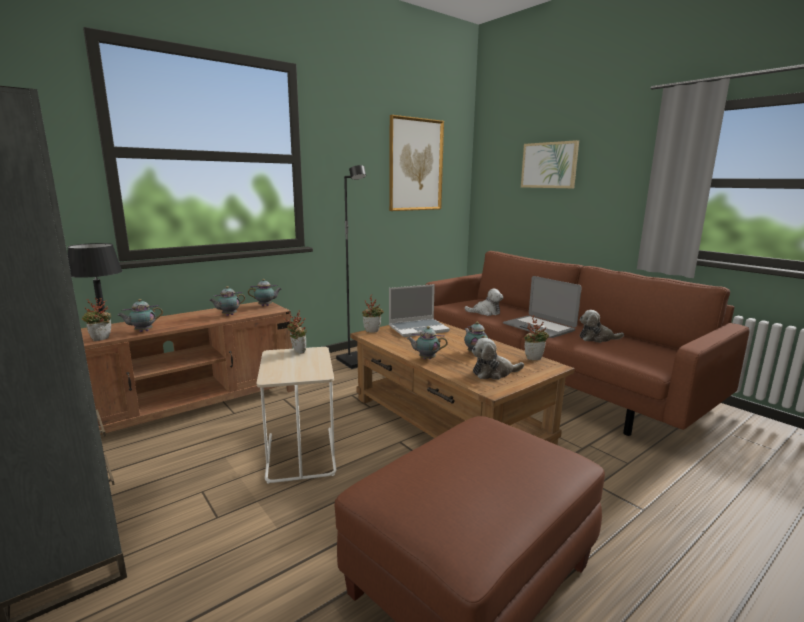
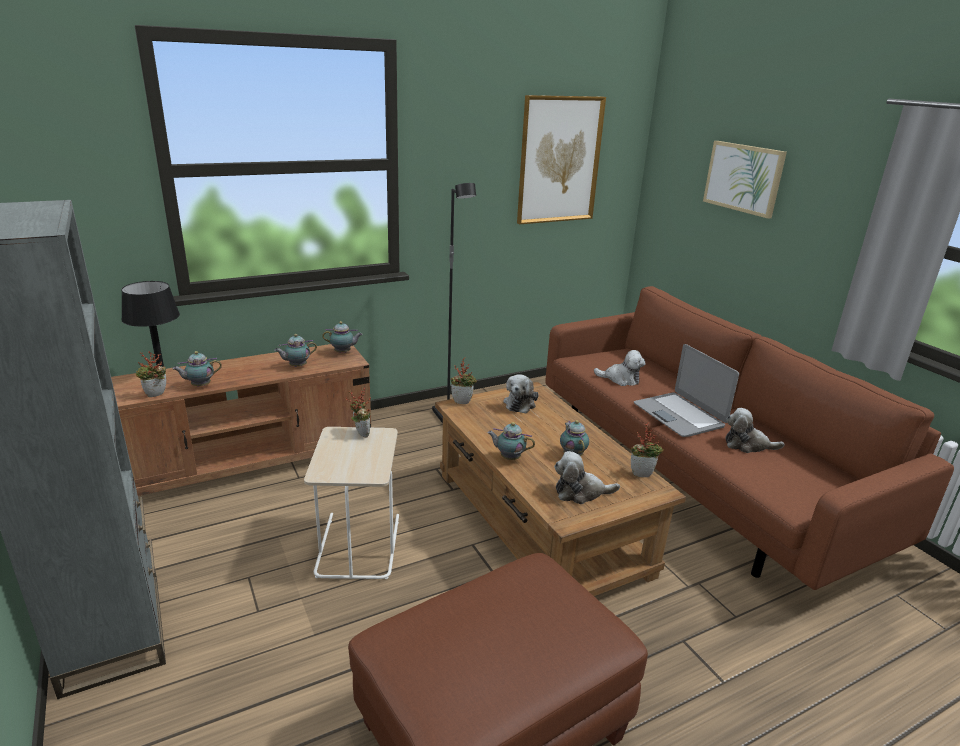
camera: 10 degrees right, 10 degrees up
(418, 328) = (520, 403): laptop -> plush toy

